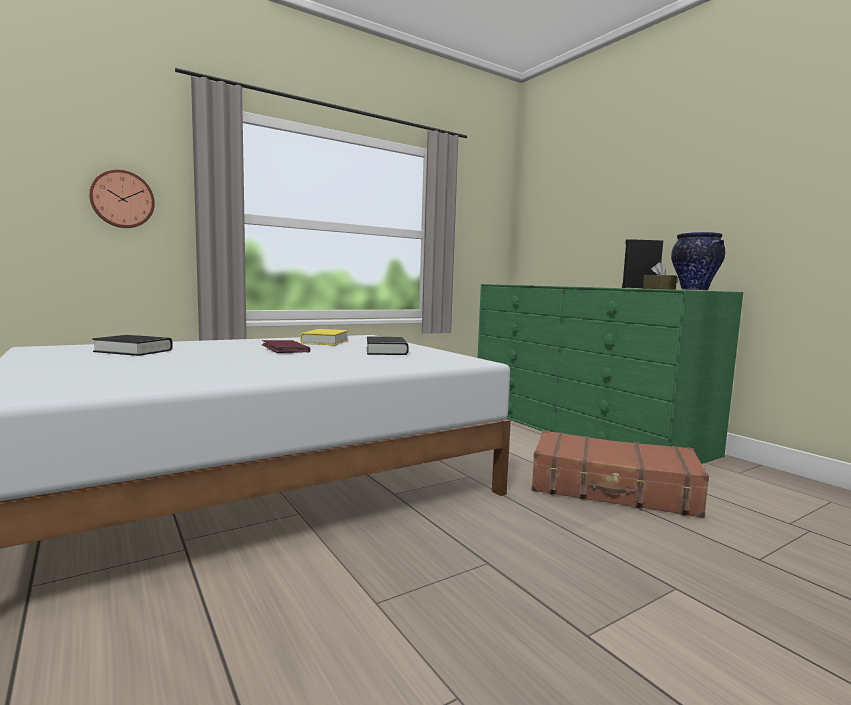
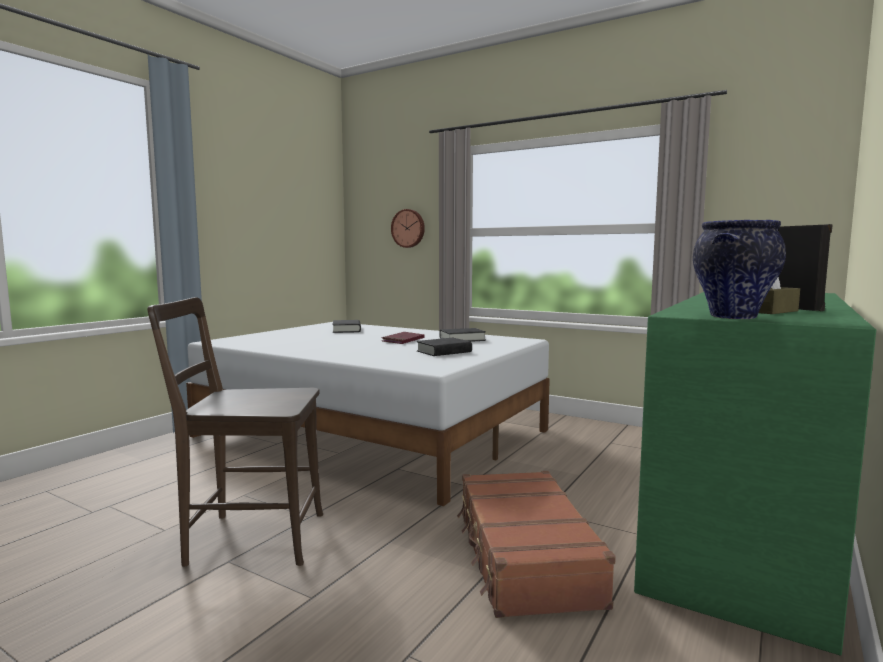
camera: 65 degrees right, 0 degrees up
(325, 342) = (462, 339): yellow book -> black book
(528, 612) = (249, 538): none -> brown chair

